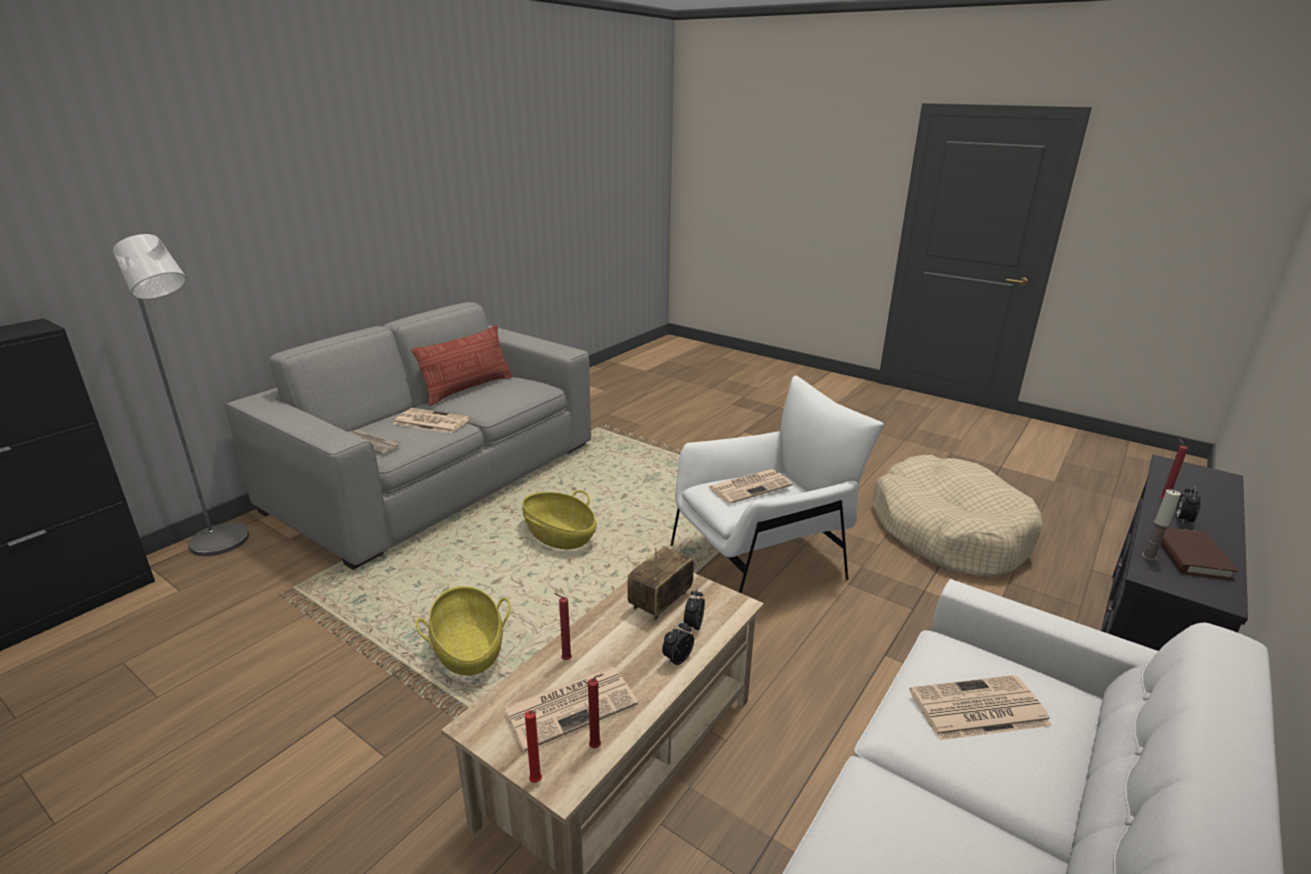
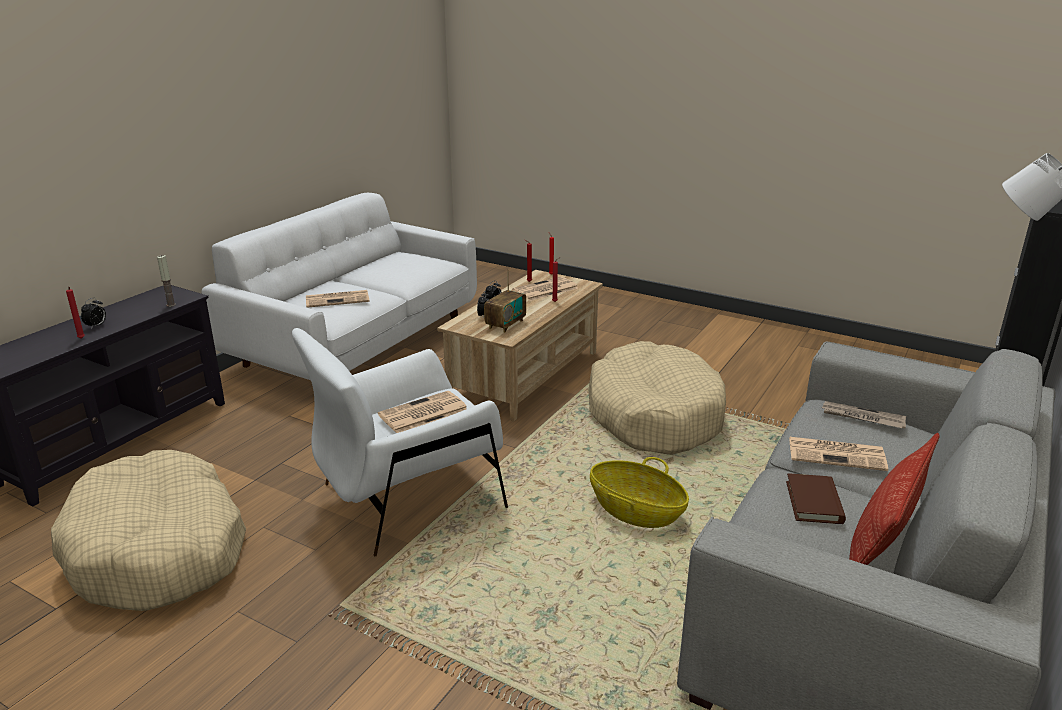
camera: 175 degrees right, 0 degrees up
(468, 649) = (654, 415): basket -> beige dog bed
(1190, 556) = (140, 306): brown book -> brown book (814, 502)

